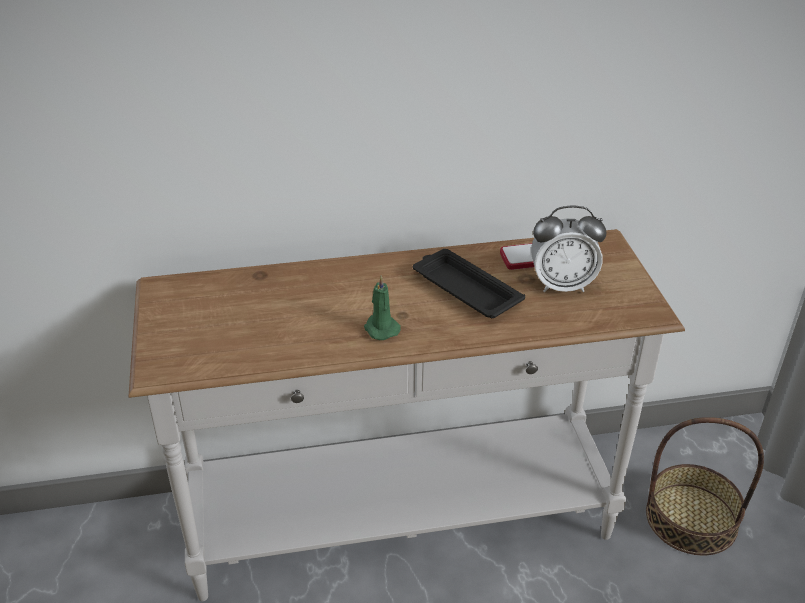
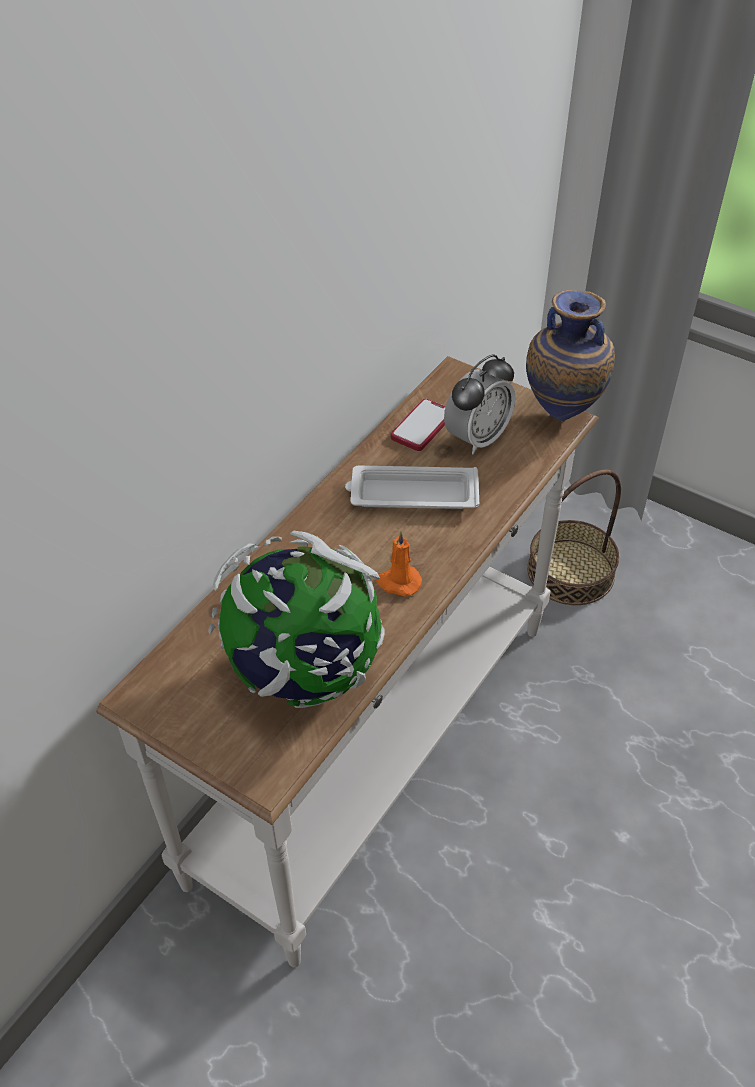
camera: 45 degrees left, 10 degrees up
(254, 335) = (303, 672): none -> globe
(380, 328) = (398, 582): green candle -> orange candle
(465, 289) = (411, 494): black tray -> white tray
(653, 308) = (562, 413): none -> vase

